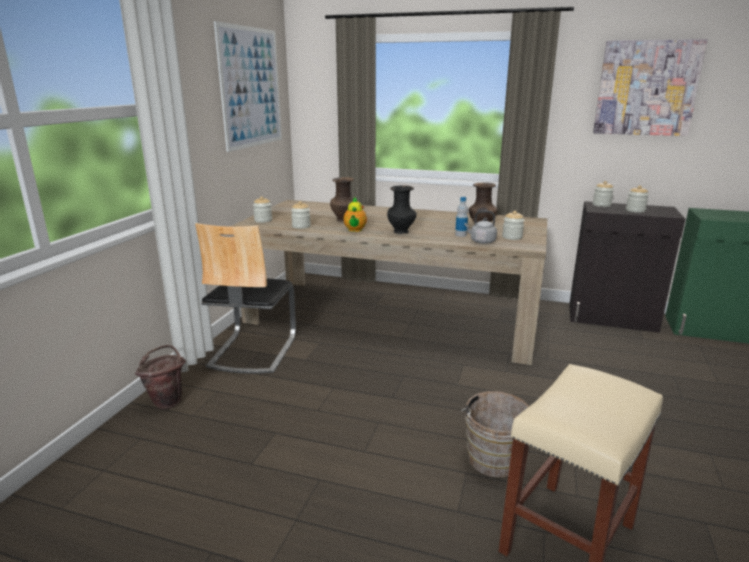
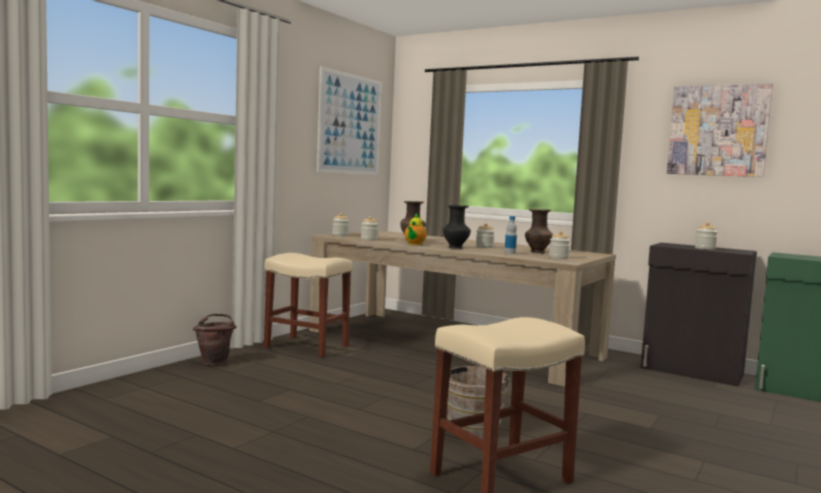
camera: 15 degrees right, 15 degrees down
(252, 351) = (305, 346): chair -> beige stool
(481, 241) = (523, 256): grey kettle -> none
(601, 205) = (674, 244): jar -> jar (484, 247)

